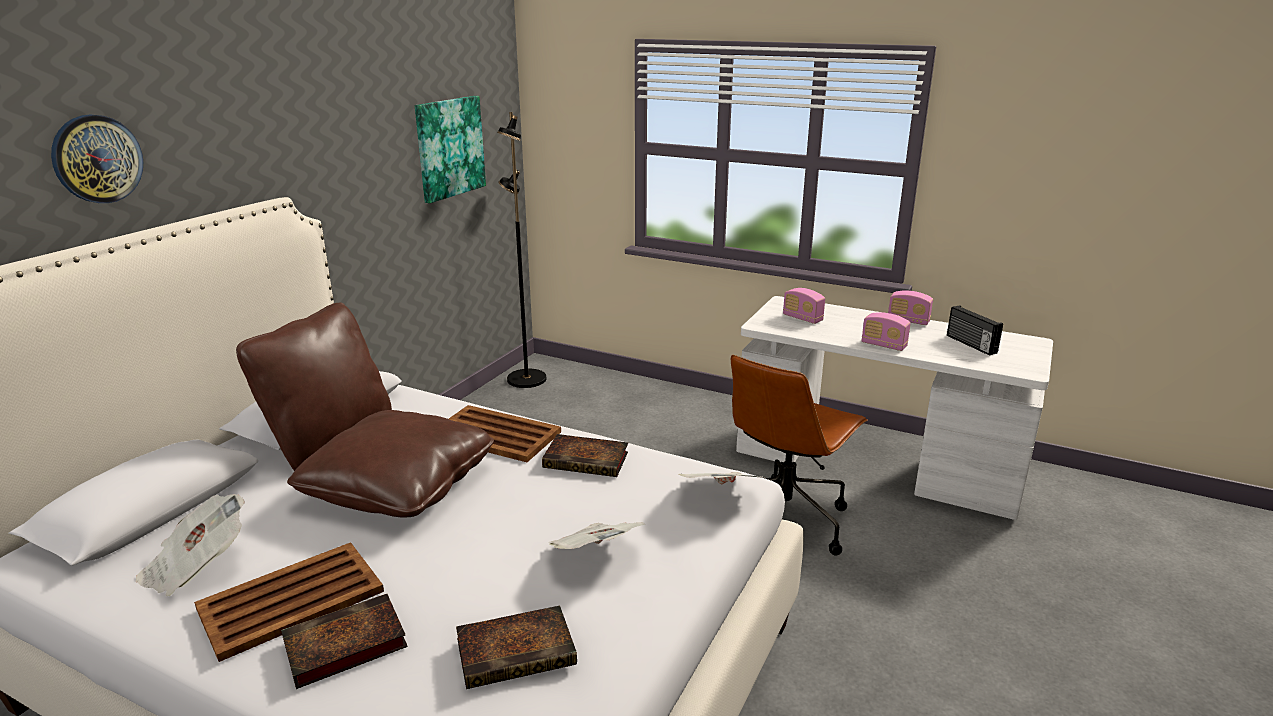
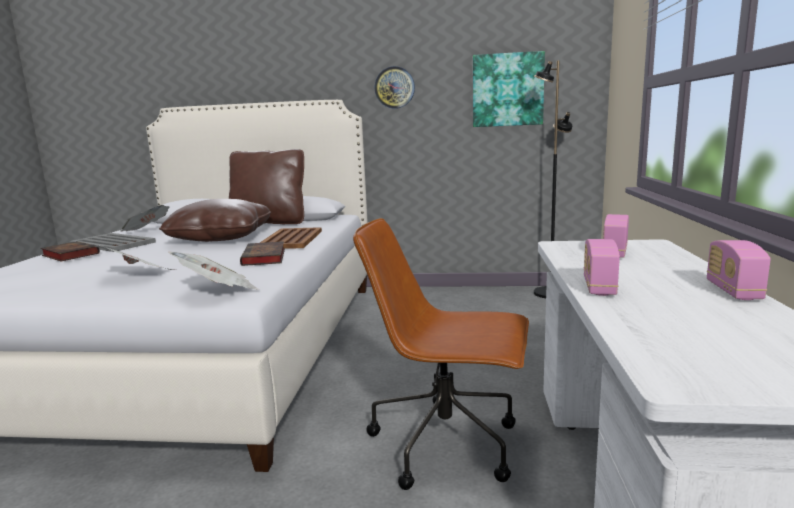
camera: 70 degrees right, 10 degrees down
(97, 159) = (255, 69): wall clock -> wall clock (394, 87)
(293, 599) = (113, 243): brown tray -> grey tray
(519, 651) = (39, 275): book -> none
(970, 344) = (721, 331): radio -> none

